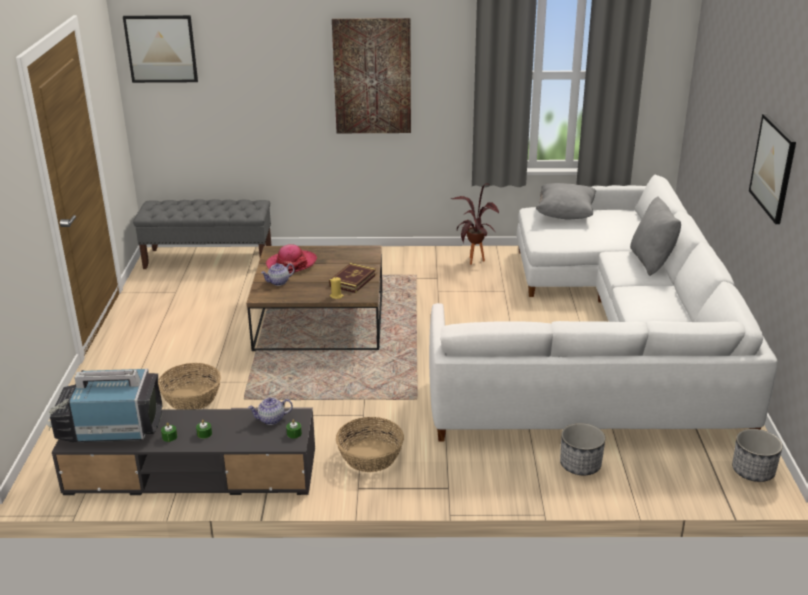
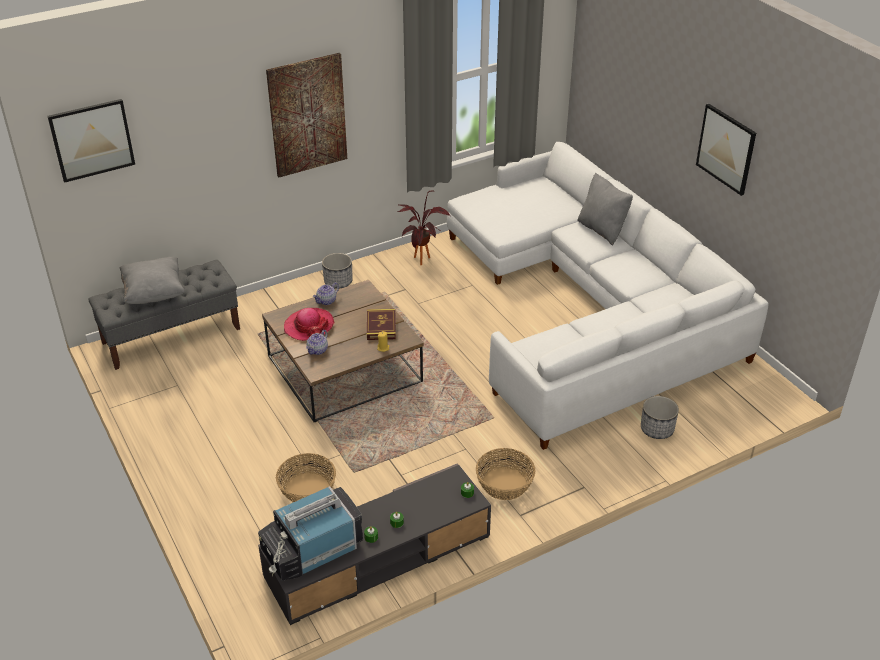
camera: 30 degrees left, 10 degrees up
(271, 420) = (437, 487): teapot -> teapot (326, 301)
(565, 215) = (496, 199): grey pillow -> grey pillow (154, 293)
(753, 471) = (767, 389): planter -> planter (338, 282)

